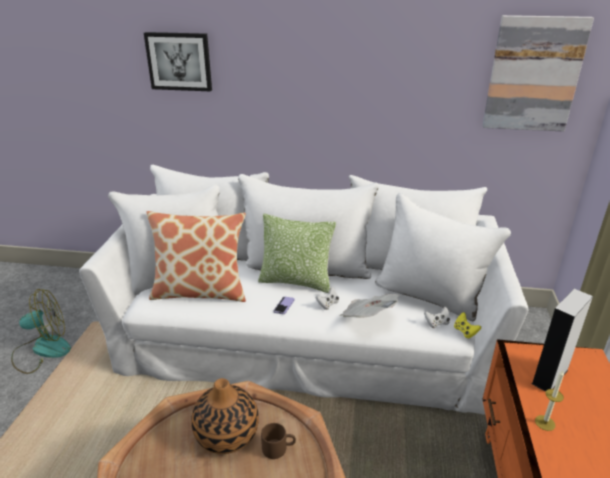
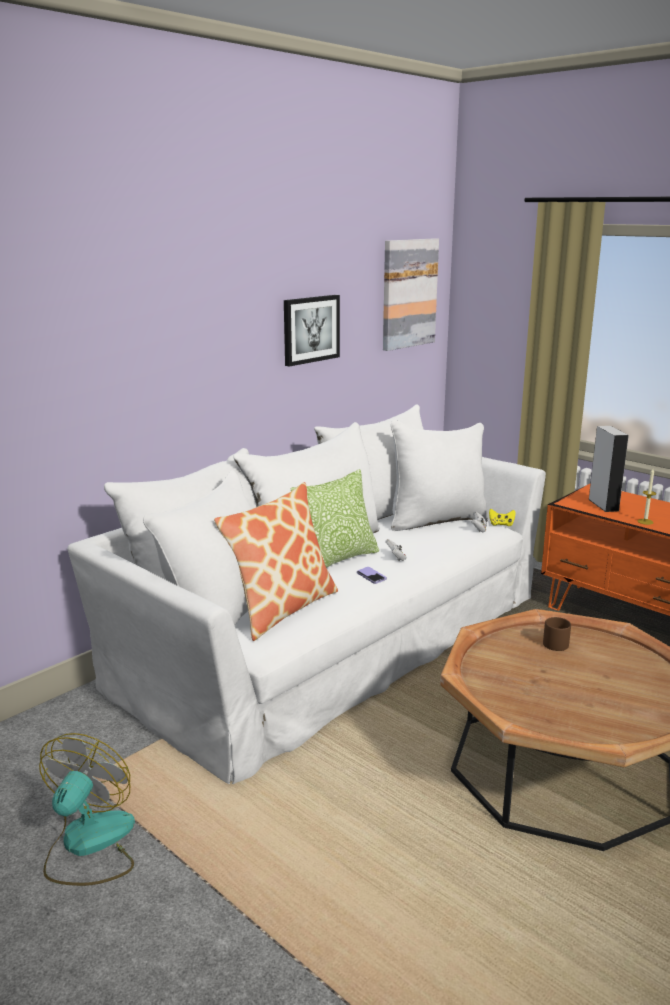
camera: 55 degrees left, 10 degrees down
(179, 61) = (97, 327): picture -> picture (310, 329)
(226, 434) = (518, 661): vase -> none
(368, 317) = (438, 549): newspaper -> none

